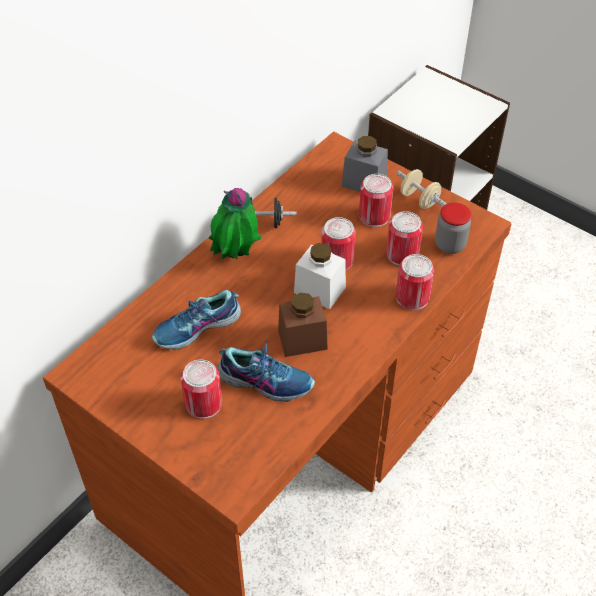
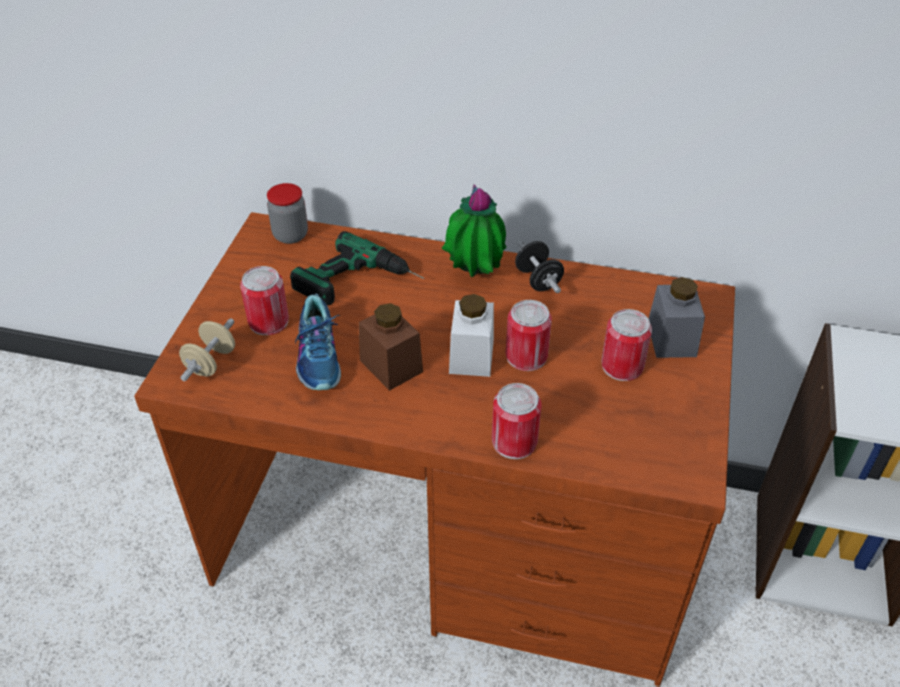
camera: 65 degrees right, 5 degrees down
(197, 328) = (361, 284): shoe -> power drill
(402, 254) = (578, 411): can -> none
(419, 199) = (685, 399): beige dumbbell -> beige dumbbell (211, 362)
(450, 245) = (629, 453): jar -> jar (290, 235)

